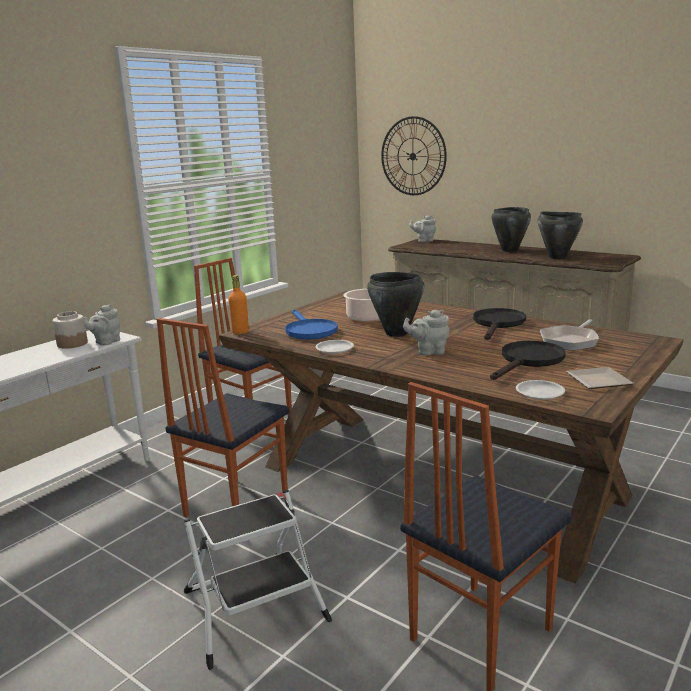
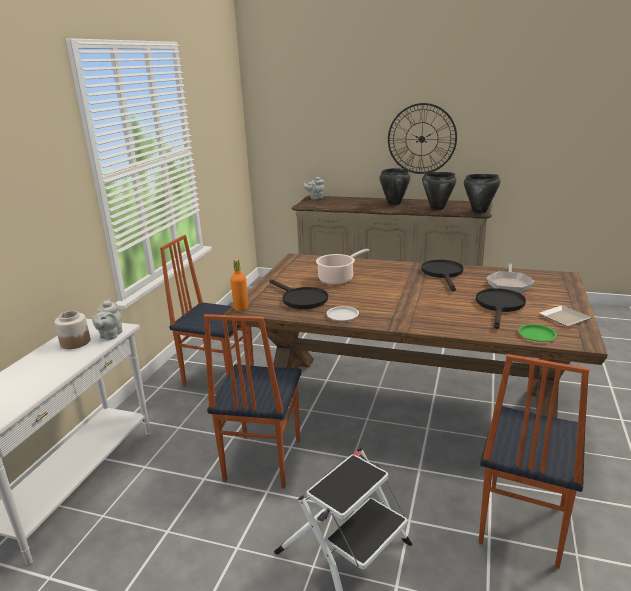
camera: 20 degrees left, 5 degrees up
(309, 330) = (300, 299): blue frying pan -> black frying pan
(396, 333) = (376, 293): black cooking pot -> black cooking pot (479, 211)
(413, 156) = (298, 126): wall clock -> wall clock (421, 139)
(428, 352) = (419, 308): grey teapot -> none
(539, 393) = (537, 335): white plate -> green plate

